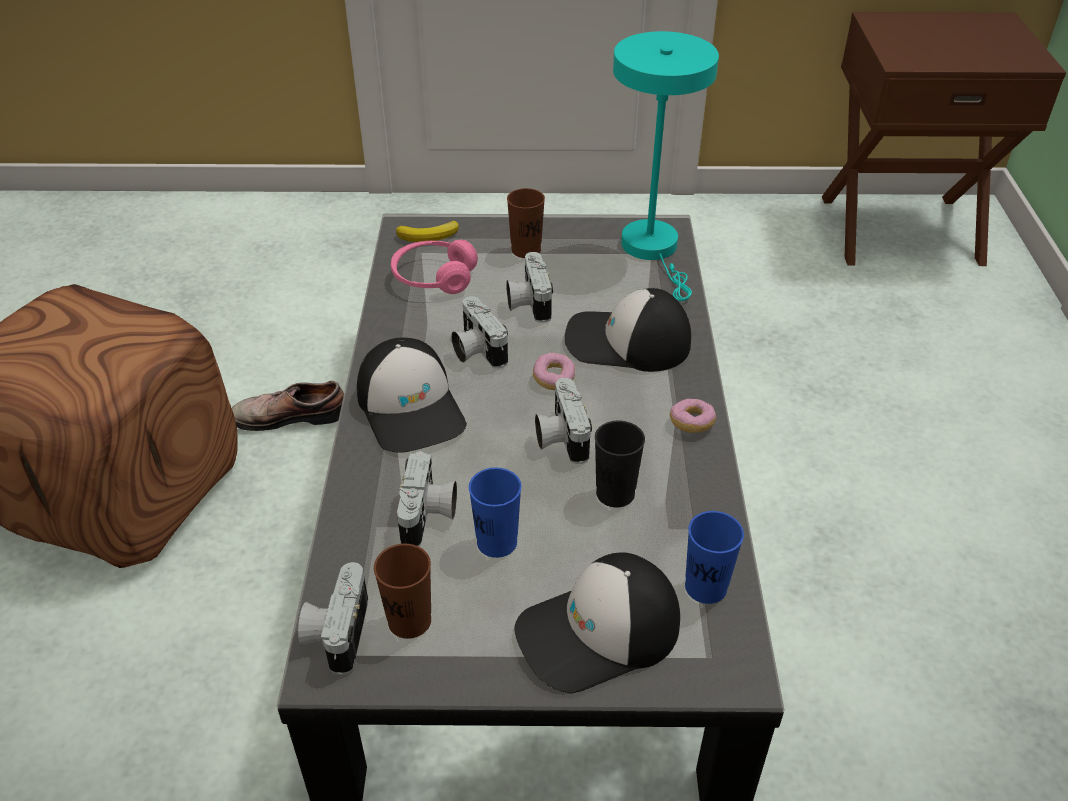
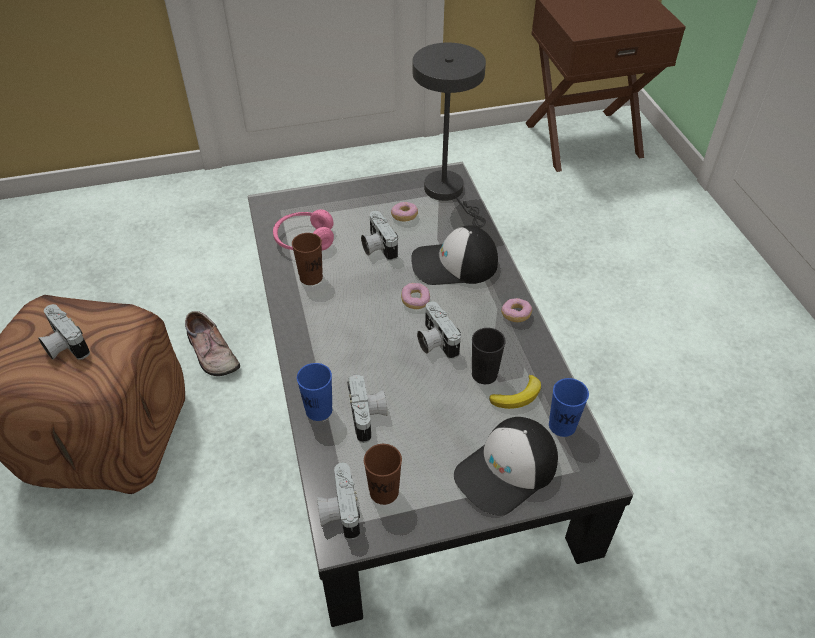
camera: 15 degrees left, 5 degrees up
(290, 414) = (210, 353): shoe -> shoe turned 105 degrees counterclockwise
(411, 407) = (327, 341): cap -> none
(430, 236) = (289, 207): banana -> banana (518, 396)
(476, 350) = (354, 289): camera -> camera (64, 345)
(497, 542) = (420, 425): blue cup -> blue cup (319, 410)
(526, 250) = (361, 207): brown cup -> brown cup (311, 277)
(580, 270) = (404, 216): none -> donut
(654, 250) = (448, 192): turquoise table lamp -> grey table lamp

